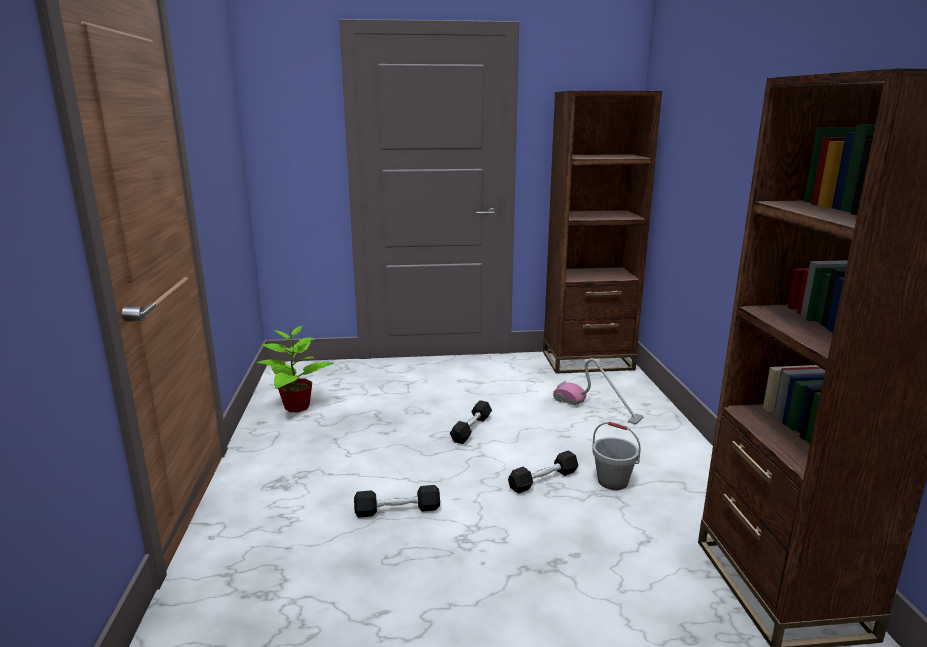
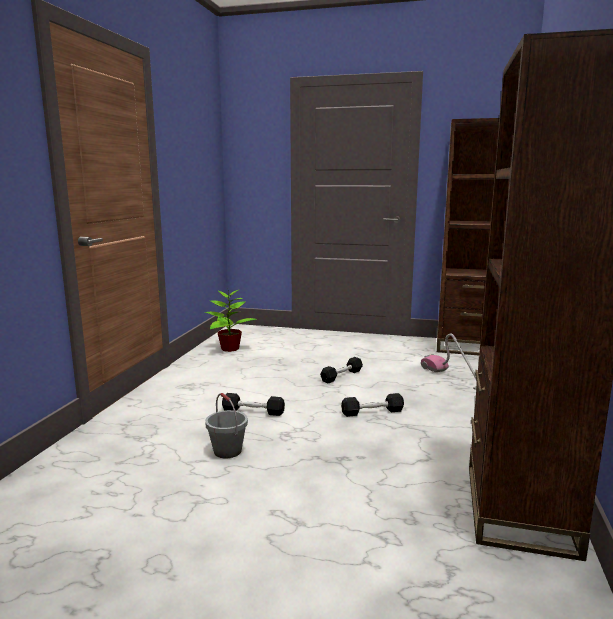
camera: 20 degrees right, 5 degrees down
(613, 481) = (428, 421): grey bucket -> grey bucket (228, 451)

